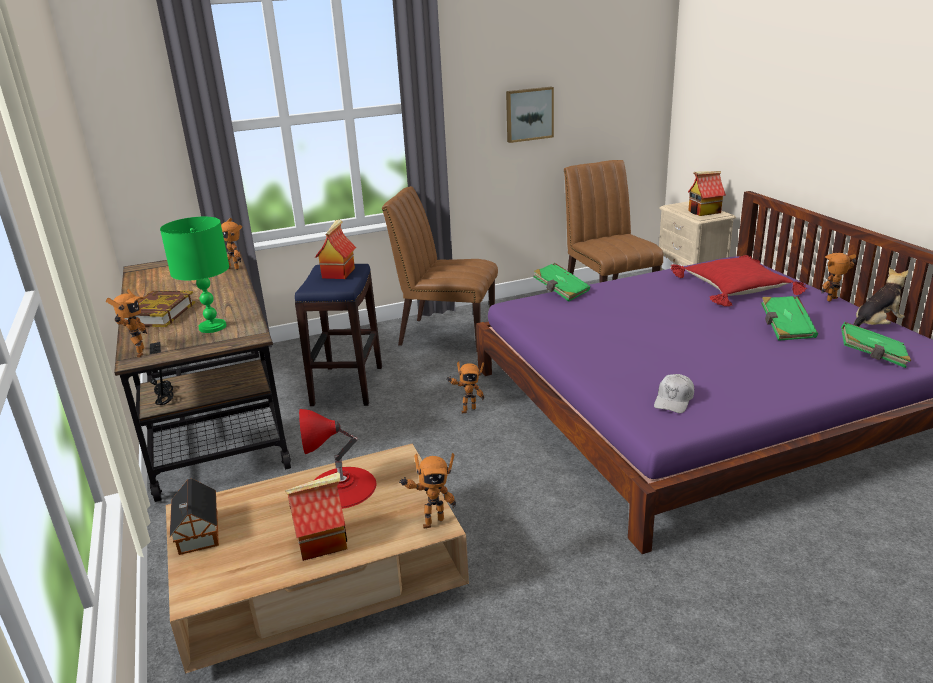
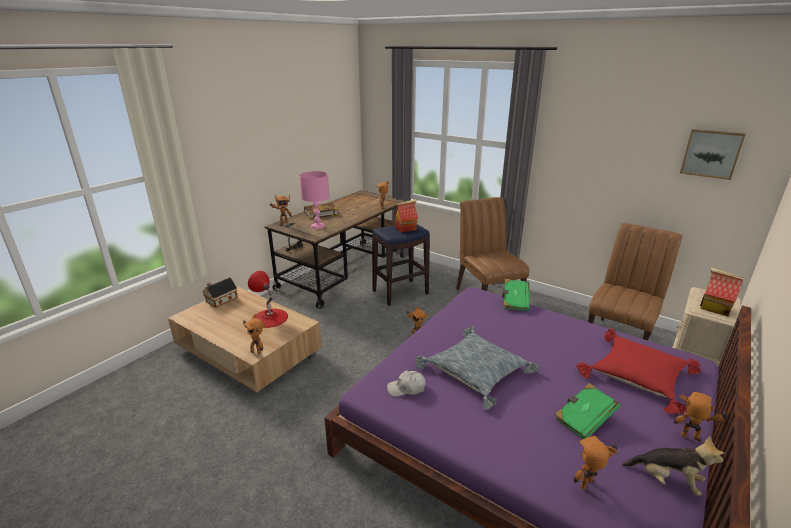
camera: 55 degrees right, 0 degrees up
(212, 327) = (317, 226): green table lamp -> pink table lamp
(323, 542) = (228, 329): toy house -> none
(529, 114) = (610, 173): picture -> picture (711, 153)
(668, 351) = (476, 368): none -> pillow
(872, 356) = (589, 486): green book -> toy robot

